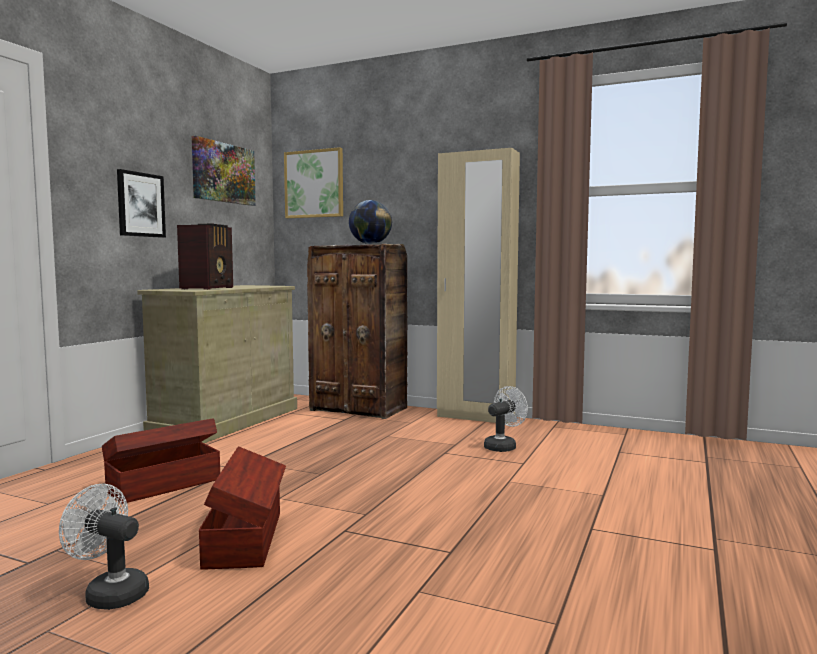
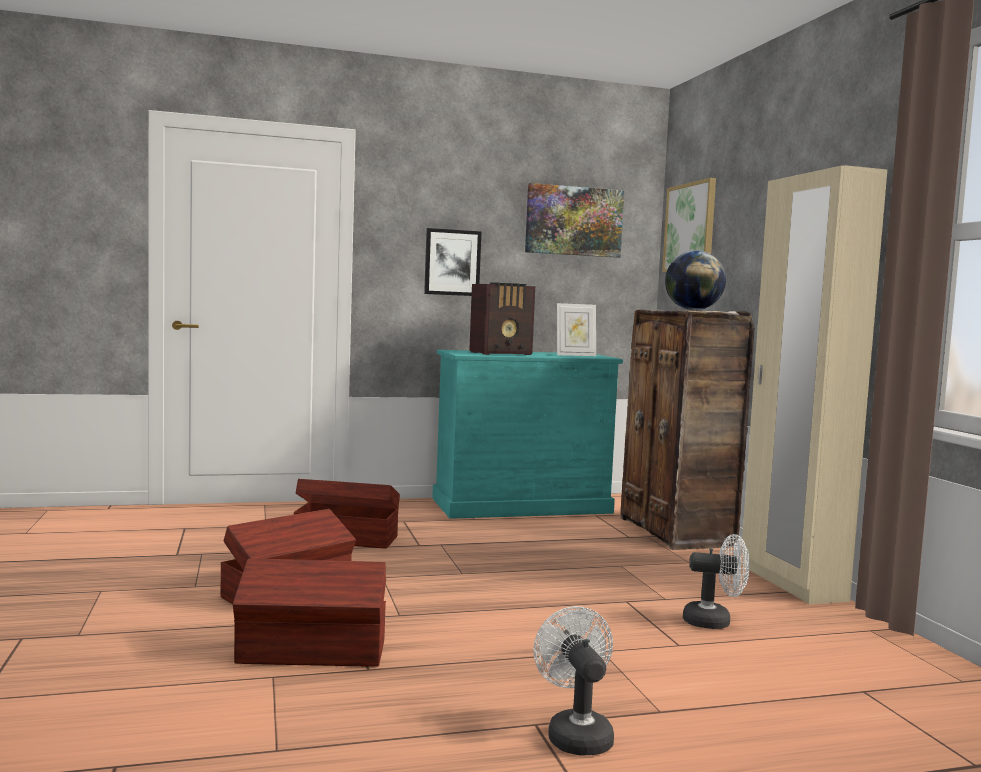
camera: 50 degrees right, 0 degrees up
(110, 593) = (160, 587): white fan -> white fan (575, 734)
(226, 420) = (521, 505): beige dresser -> turquoise dresser
(253, 286) = (575, 355): none -> picture frame
(392, 563) = (313, 653): none -> brown storage box

